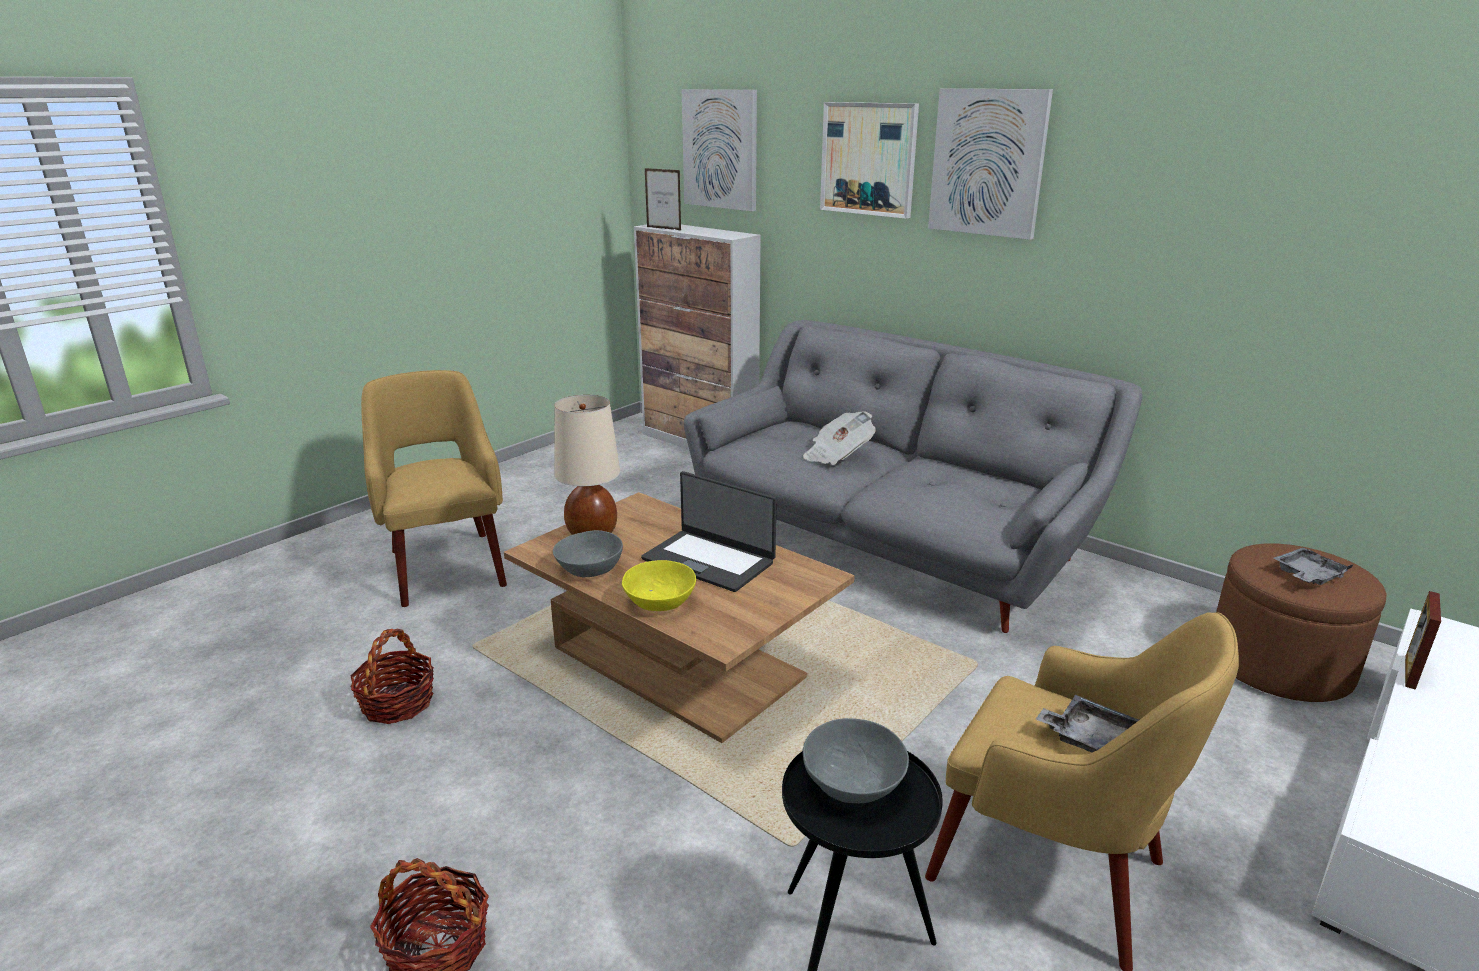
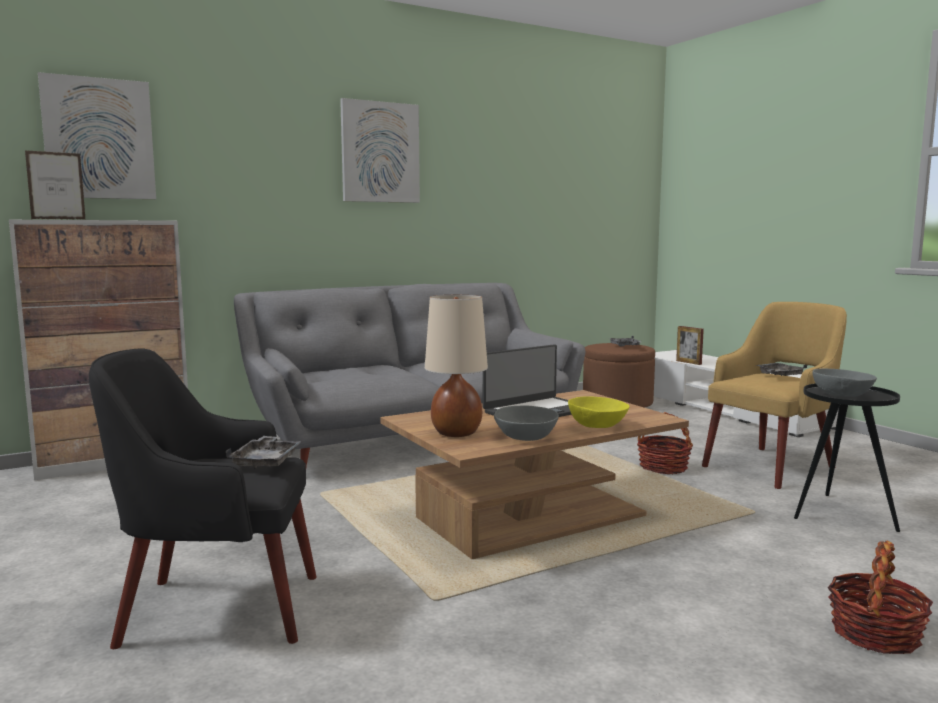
camera: 70 degrees left, 15 degrees down
(397, 703) = (521, 648): basket -> basket (663, 467)
(447, 565) = (215, 609): yellow armchair -> black armchair
(451, 482) = (266, 461): none -> grey tray
(837, 455) = (394, 371): newspaper -> none
(868, 159) = (281, 149): picture -> none

